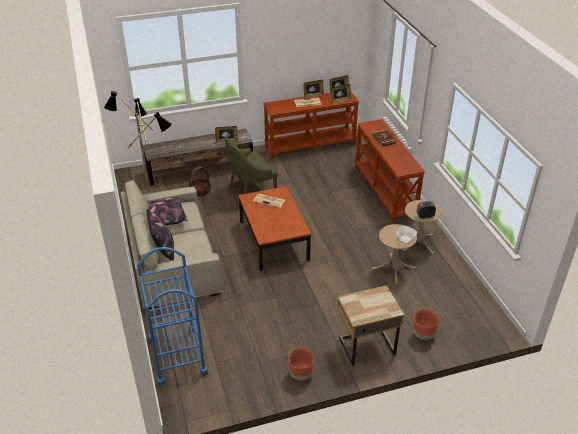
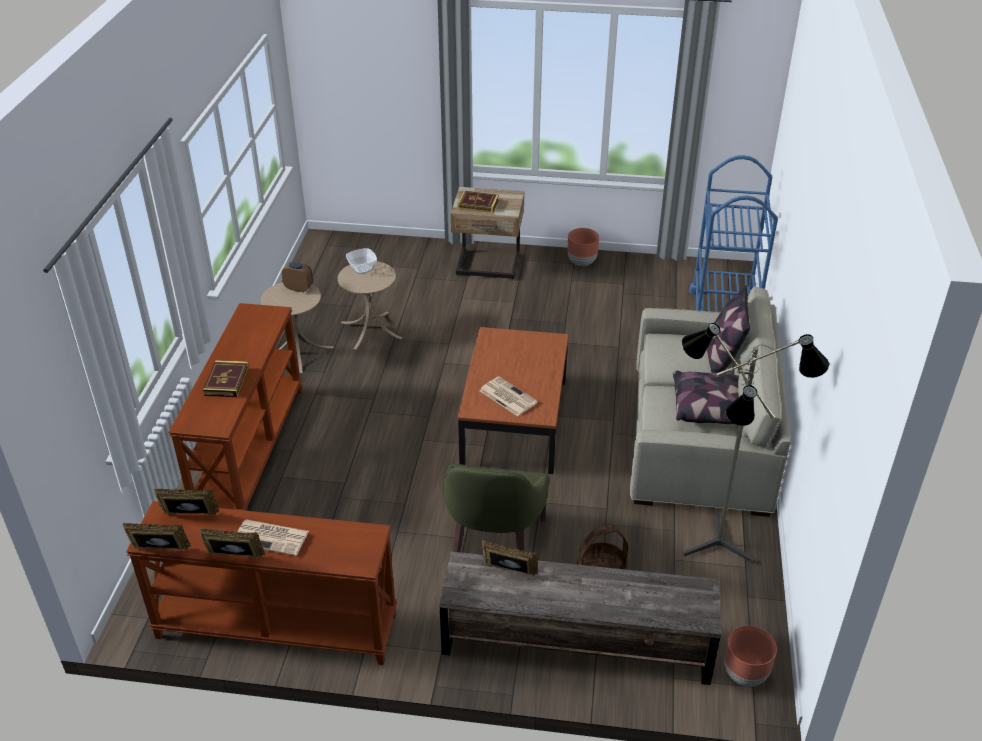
camera: 155 degrees left, 0 degrees up
(250, 189) = (493, 541): green armchair -> green armchair turned 105 degrees clockwise
(375, 300) = (478, 204): none -> book
(423, 335) = (413, 257): brown planter -> brown planter (744, 674)

